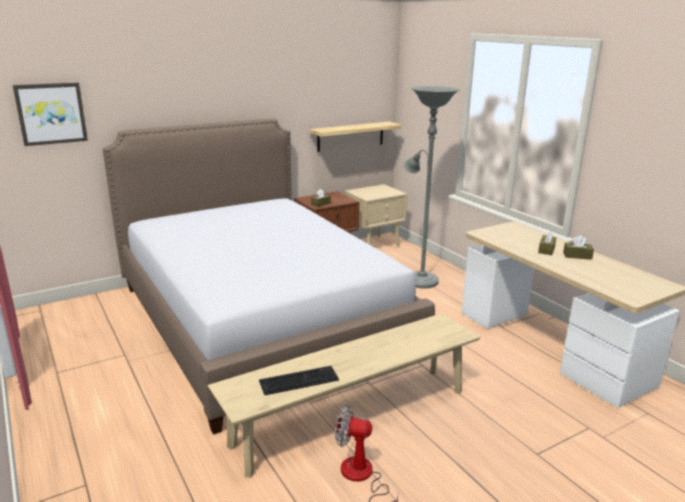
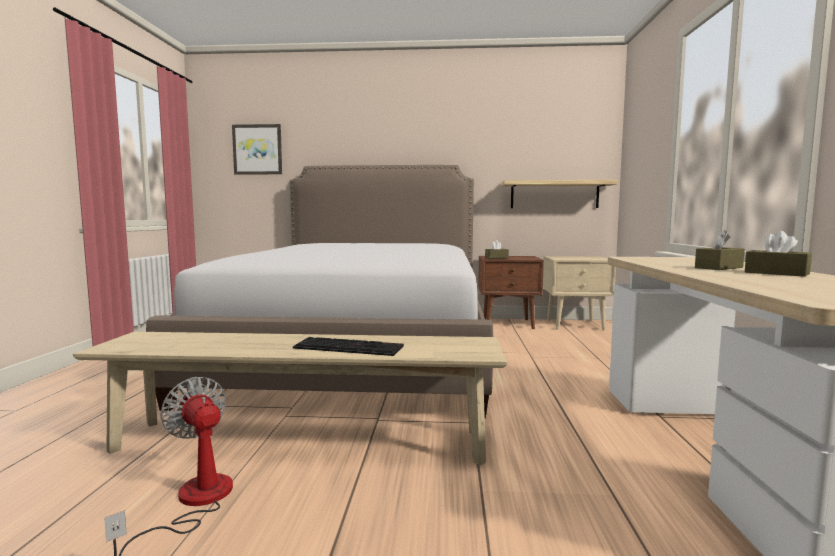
camera: 35 degrees right, 15 degrees down
(299, 380) = (206, 344): keyboard -> keyboard (350, 347)
(419, 279) = (592, 355): grey floor lamp -> none

